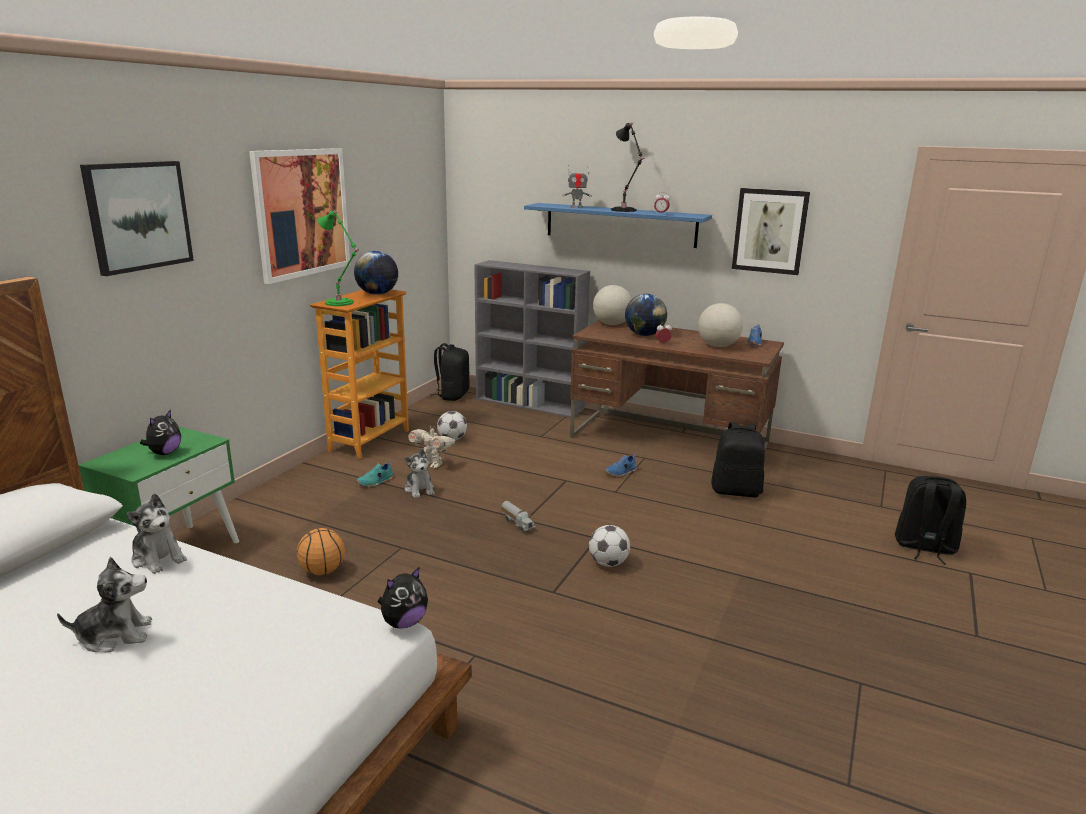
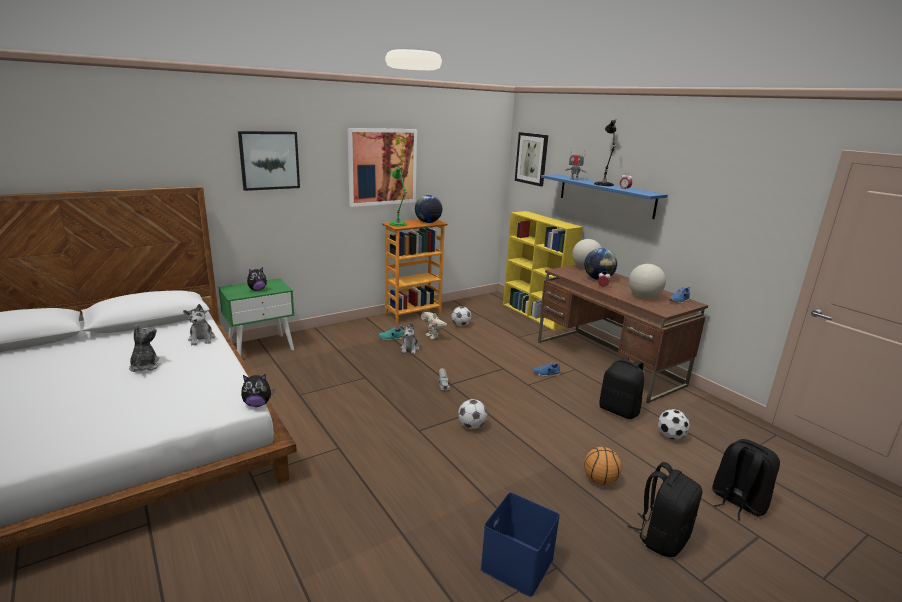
camera: 30 degrees right, 0 degrees up
(115, 635) = (145, 366): plush toy -> plush toy turned 120 degrees counterclockwise
(323, 571) = (314, 377): basketball -> basketball (600, 480)
(452, 395) = (490, 299): black backpack -> black backpack (662, 537)
(530, 404) = (535, 315): grey bookcase -> yellow bookcase
(770, 231) = (709, 212): picture -> picture (531, 158)
(809, 502) = (671, 436): none -> football
(826, 699) = (518, 565): none -> blue storage box

